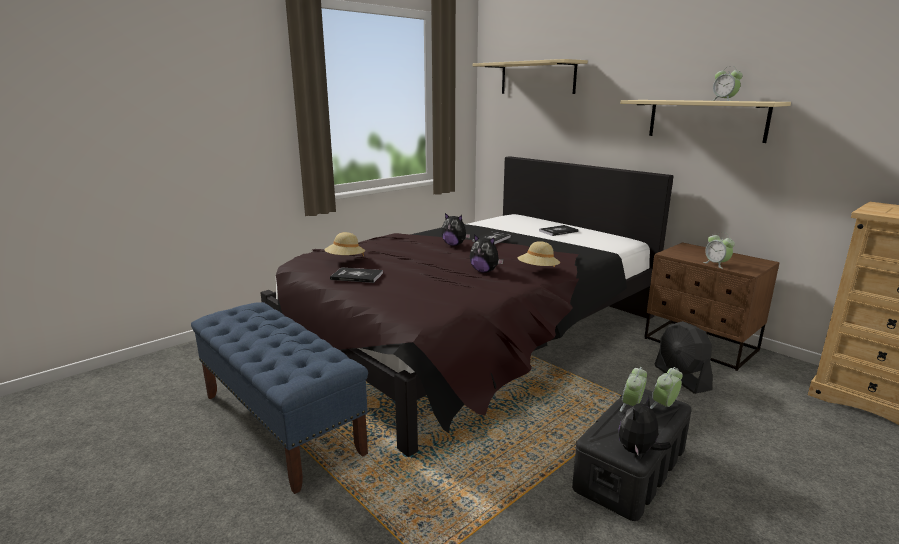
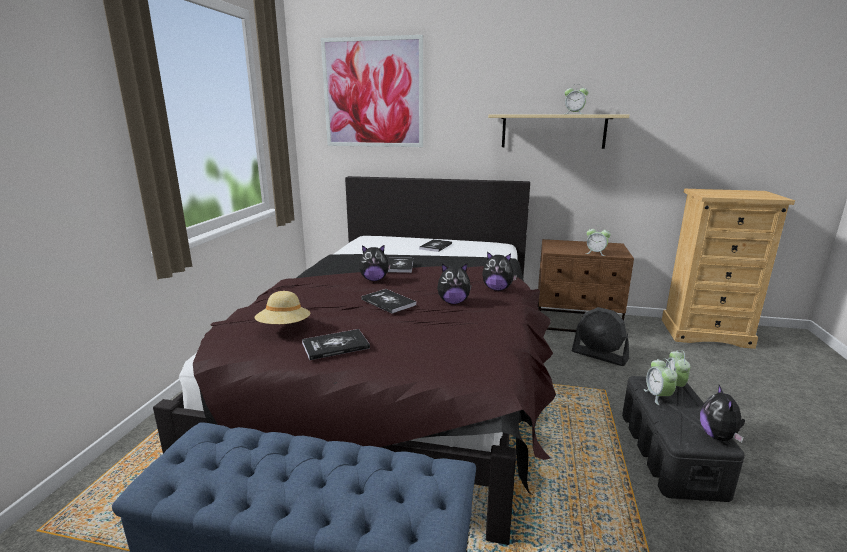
camera: 35 degrees left, 0 degrees up
(434, 260) = (388, 302): none -> book
(537, 78) = (373, 93): beige shelf -> picture
(538, 270) = (497, 289): beige hat -> plush toy

